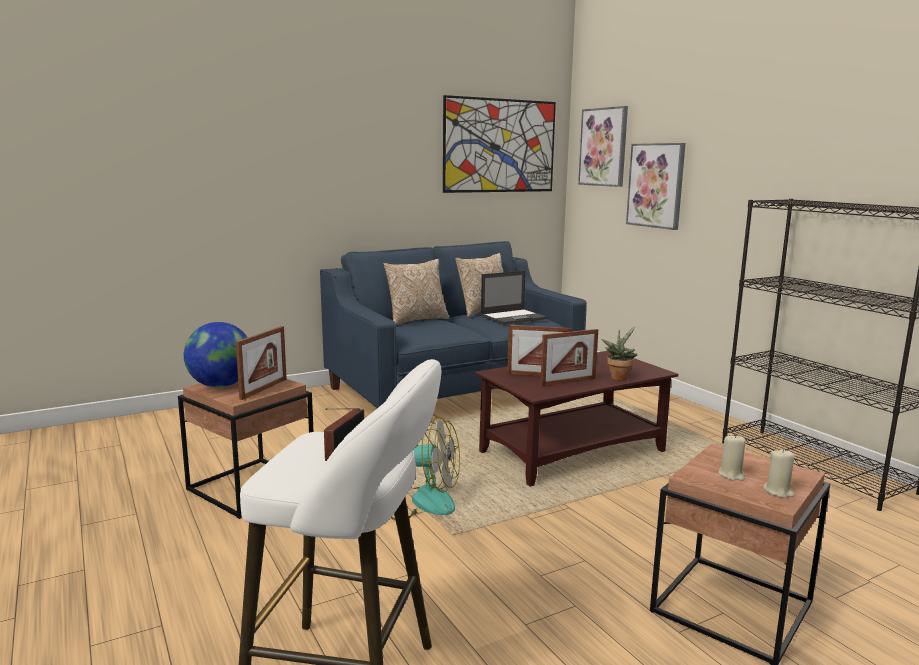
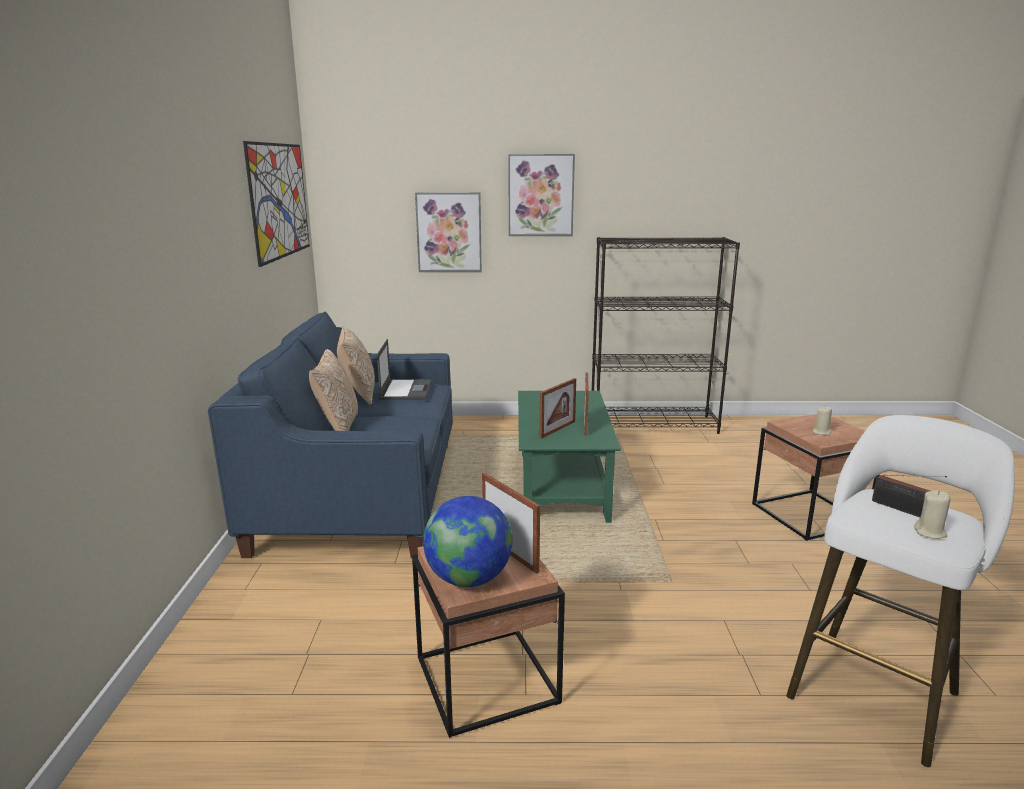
camera: 60 degrees left, 5 degrees up
(422, 502) = (601, 579): fan -> none
(573, 451) = (561, 485): brown coffee table -> green coffee table
(603, 147) = (369, 195): picture -> picture (540, 195)
(619, 377) = (591, 407): potted plant -> none
(778, 492) = (848, 430): beige candle -> beige candle (930, 532)

